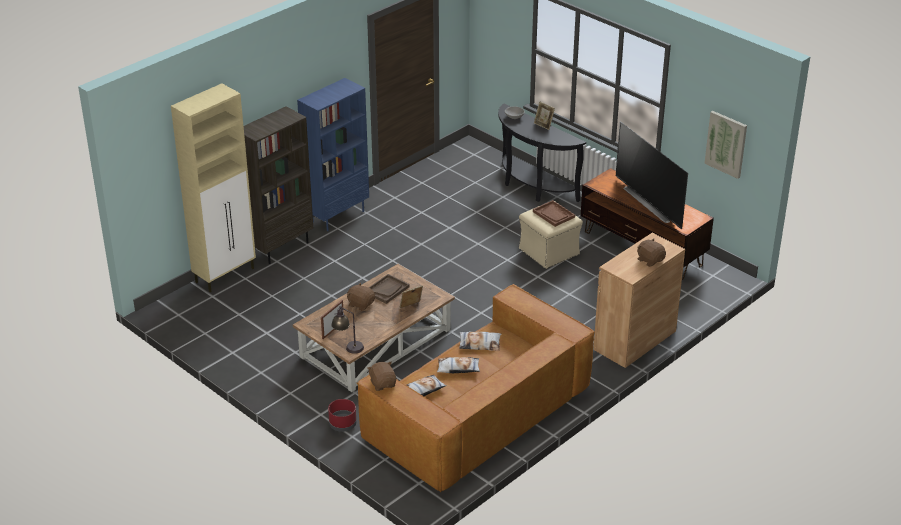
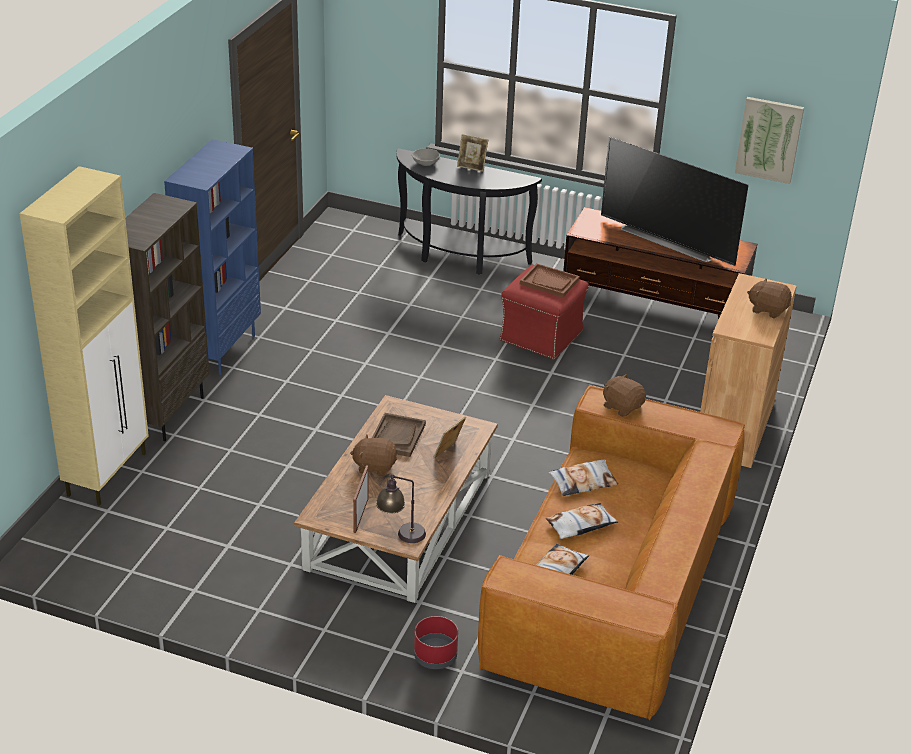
camera: 25 degrees left, 0 degrees up
(383, 384) = (522, 578): brown plush toy -> brown plush toy (622, 406)
(549, 252) = (542, 336): beige ottoman -> red ottoman

